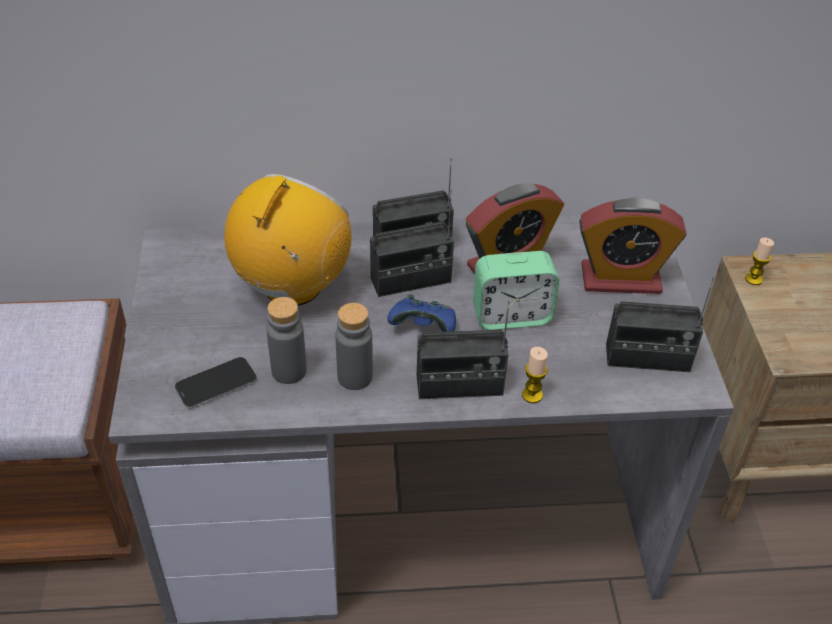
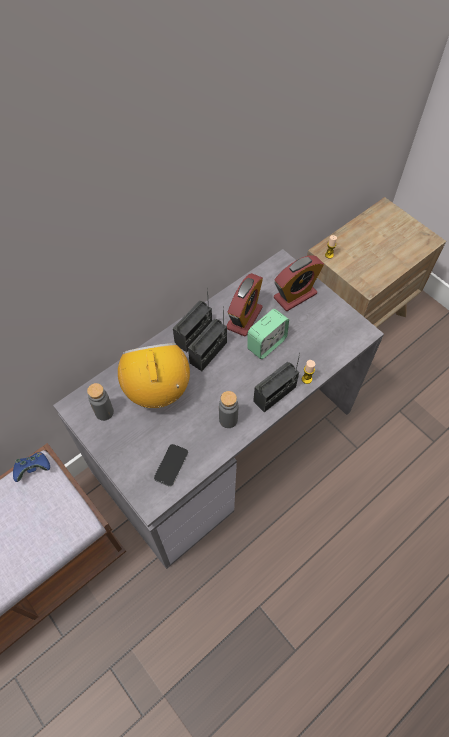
camera: 35 degrees left, 15 degrees up
(289, 371) = (197, 436): grey bottle -> grey bottle (104, 412)
(424, 328) = (235, 374): blue game controller -> blue game controller (33, 469)
(647, 358) = (336, 330): radio -> none

